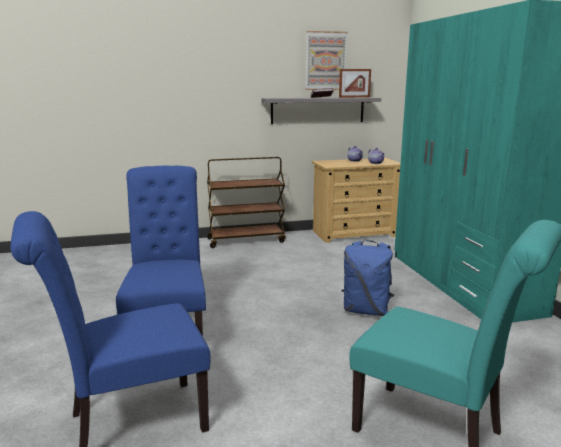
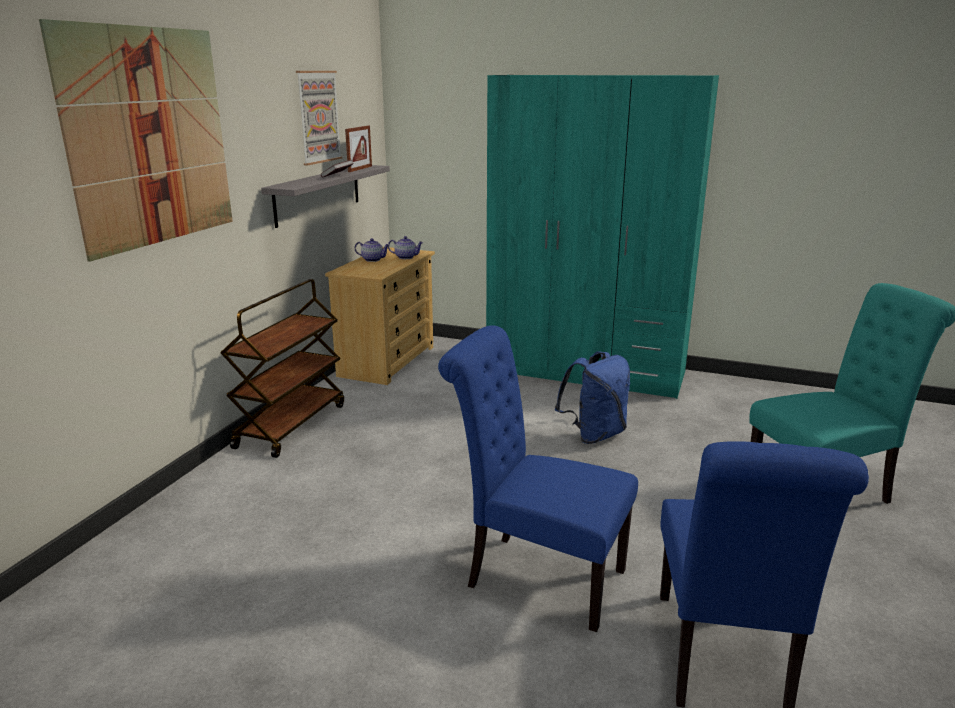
camera: 55 degrees left, 5 degrees up
(180, 61) = (151, 137): none -> picture

